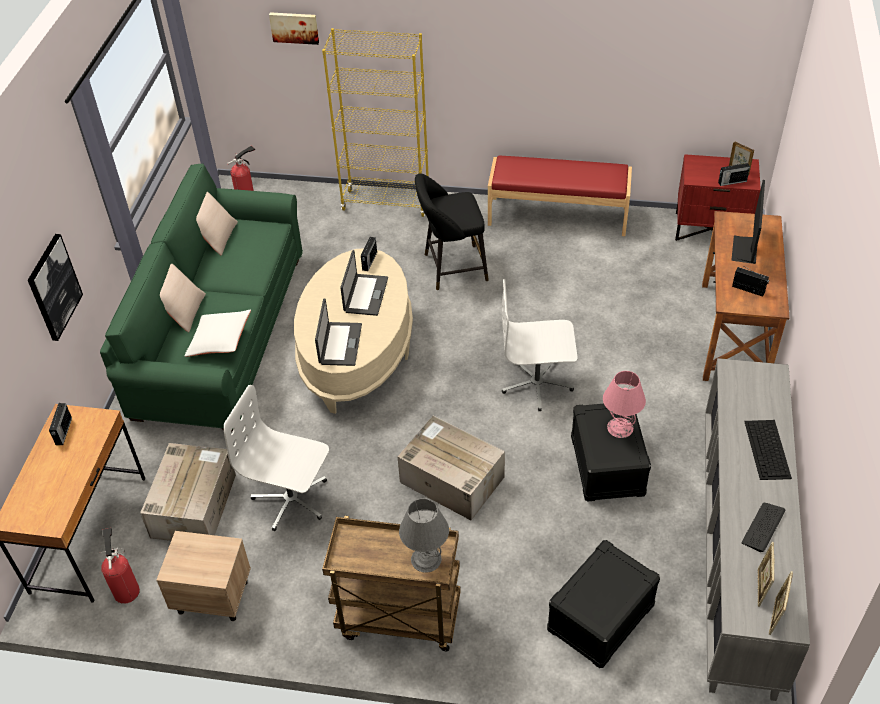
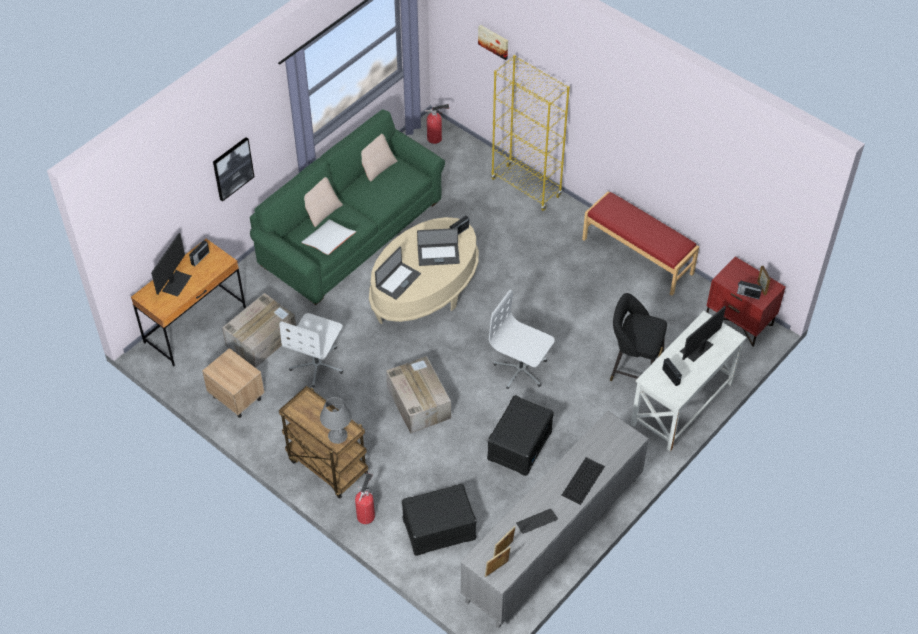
camera: 30 degrees right, 5 degrees up
(49, 478) = (176, 283): none -> monitor
(126, 589) = (195, 368): fire extinguisher -> fire extinguisher (366, 514)
(291, 500) = (317, 365): white office chair -> white office chair turned 120 degrees counterclockwise
(365, 295) = (438, 254): laptop -> laptop turned 45 degrees clockwise
(451, 268) = (531, 260): black stool -> black stool (633, 368)
(620, 427) = (530, 424): pink table lamp -> none
(733, 333) = (682, 404): brown desk -> white desk

